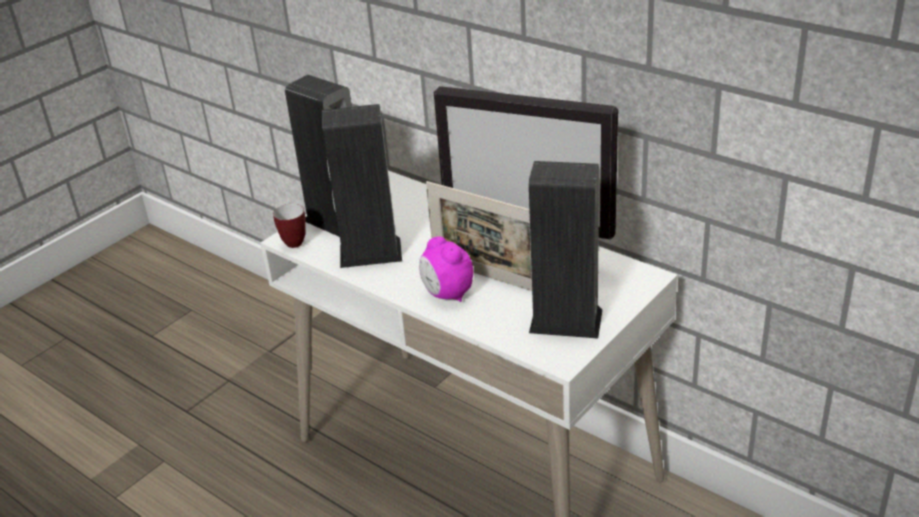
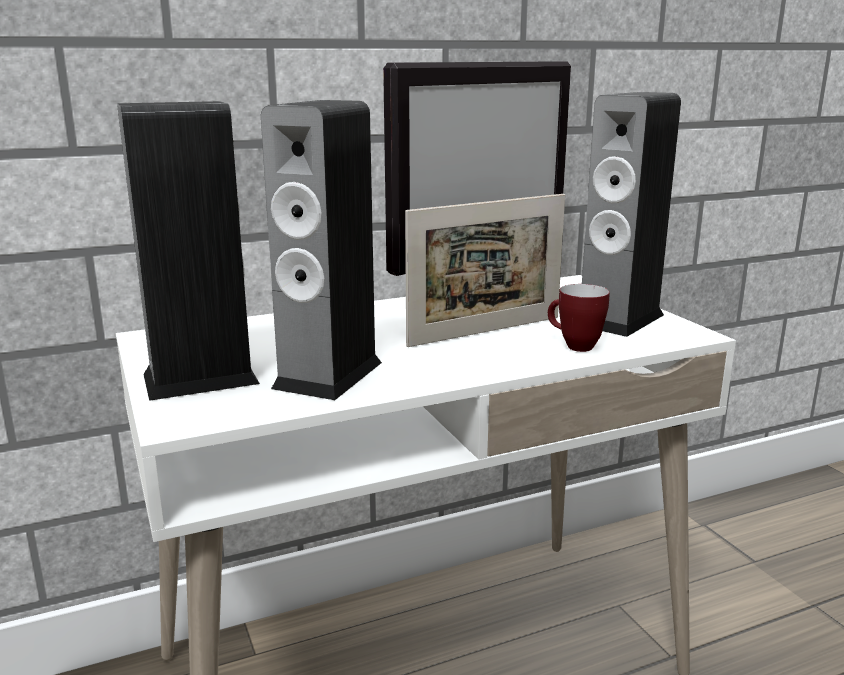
camera: 65 degrees left, 15 degrees down
(295, 241) = (197, 416): mug -> mug (573, 346)
(447, 294) = (498, 355): alarm clock -> none

